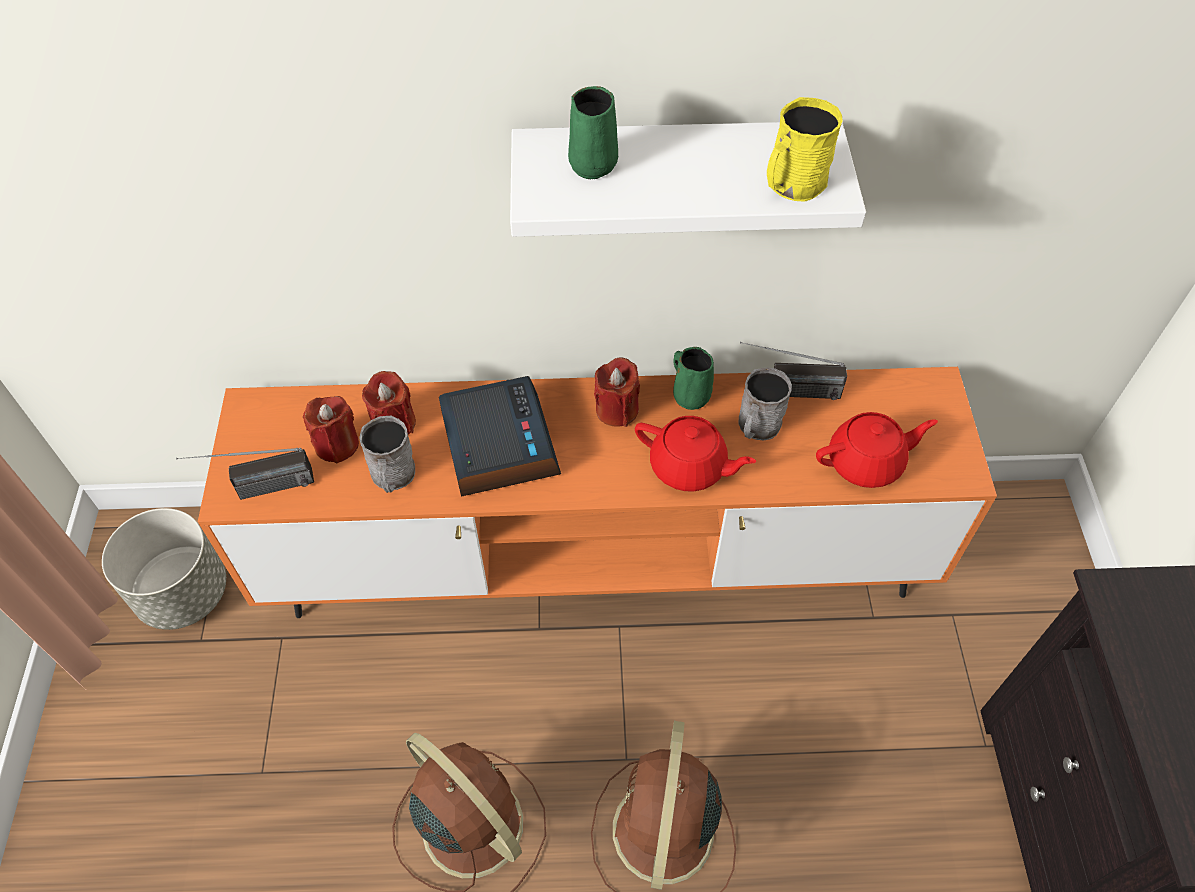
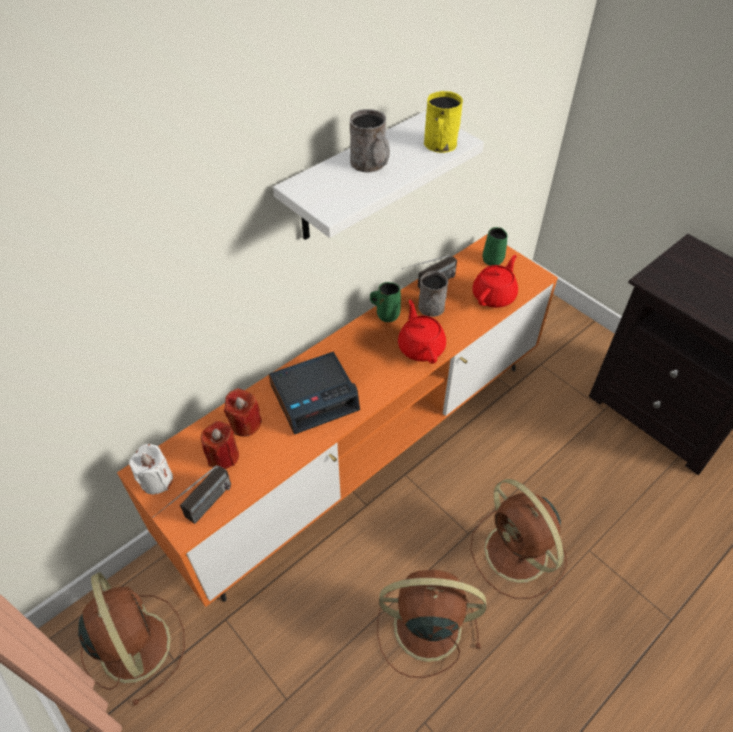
camera: 40 degrees left, 5 degrees down
(183, 592) = (134, 643): grey planter -> brown fan
(251, 424) = (156, 480): none -> white candle
(393, 477) = (274, 451): grey mug -> grey mug (371, 164)
(498, 444) = (315, 397): alarm clock -> alarm clock turned 120 degrees clockwise
(595, 163) = (337, 180): green mug -> green mug (492, 259)
(617, 409) = (358, 342): red candle -> none
(689, 467) = (421, 347): red teapot -> red teapot turned 90 degrees counterclockwise

